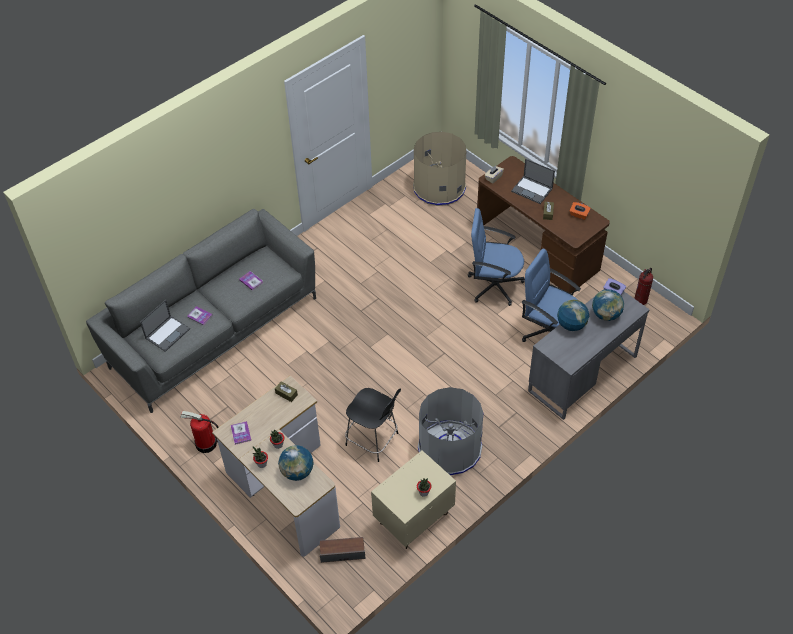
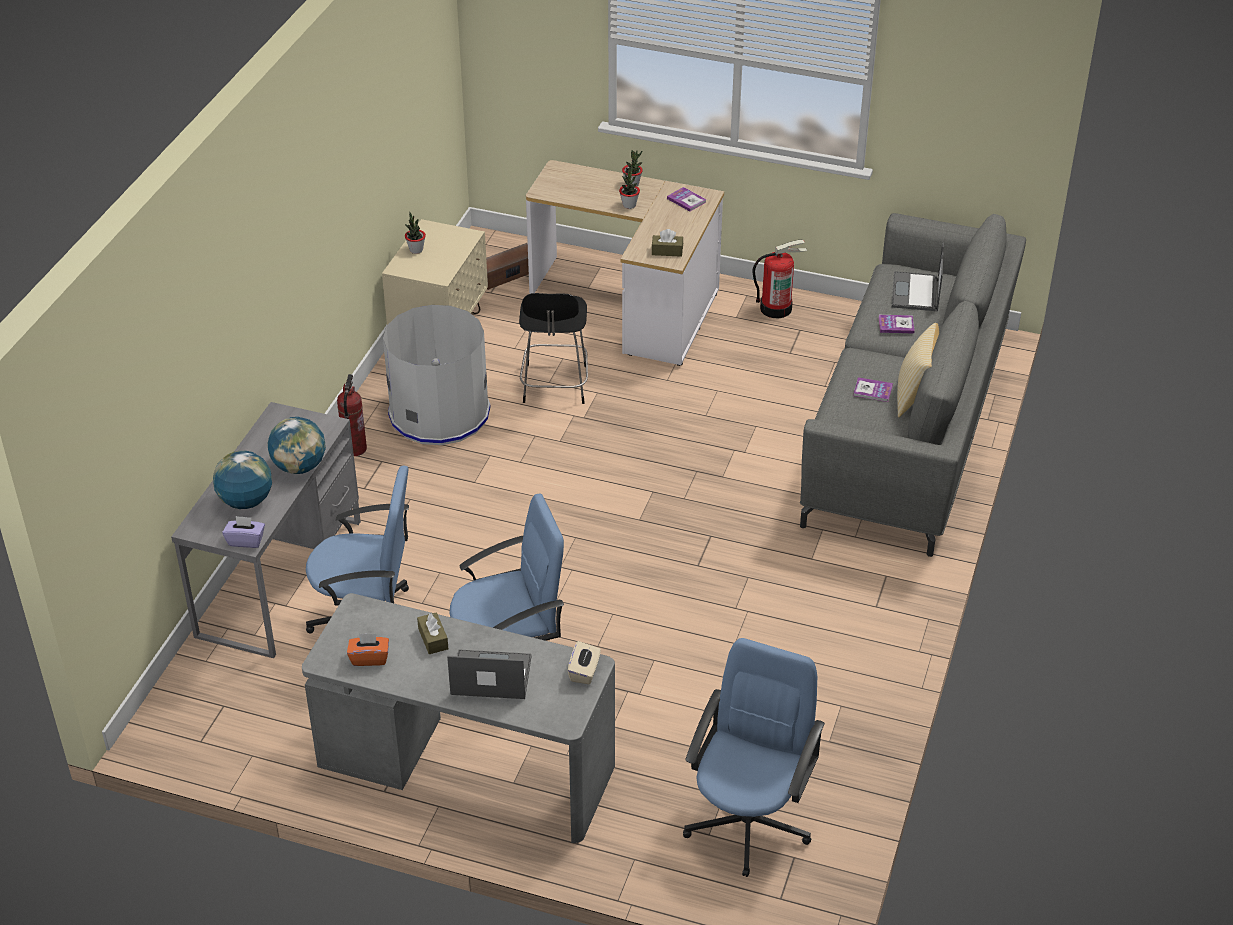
camera: 150 degrees right, 10 degrees down
(234, 270) = (914, 396): none -> pillow
(297, 472) = (582, 191): globe -> none
(373, 440) = (554, 386): black chair -> black chair turned 90 degrees counterclockwise
(439, 187) = (748, 822): beige trash can -> blue office chair
(537, 248) = (466, 768): brown desk -> grey desk
(641, 300) = (215, 741): fire extinguisher -> fire extinguisher (354, 449)

